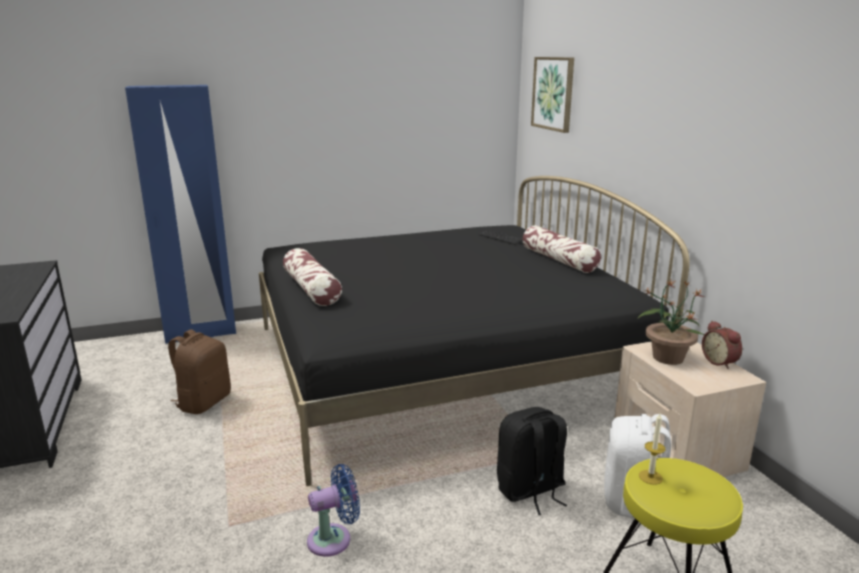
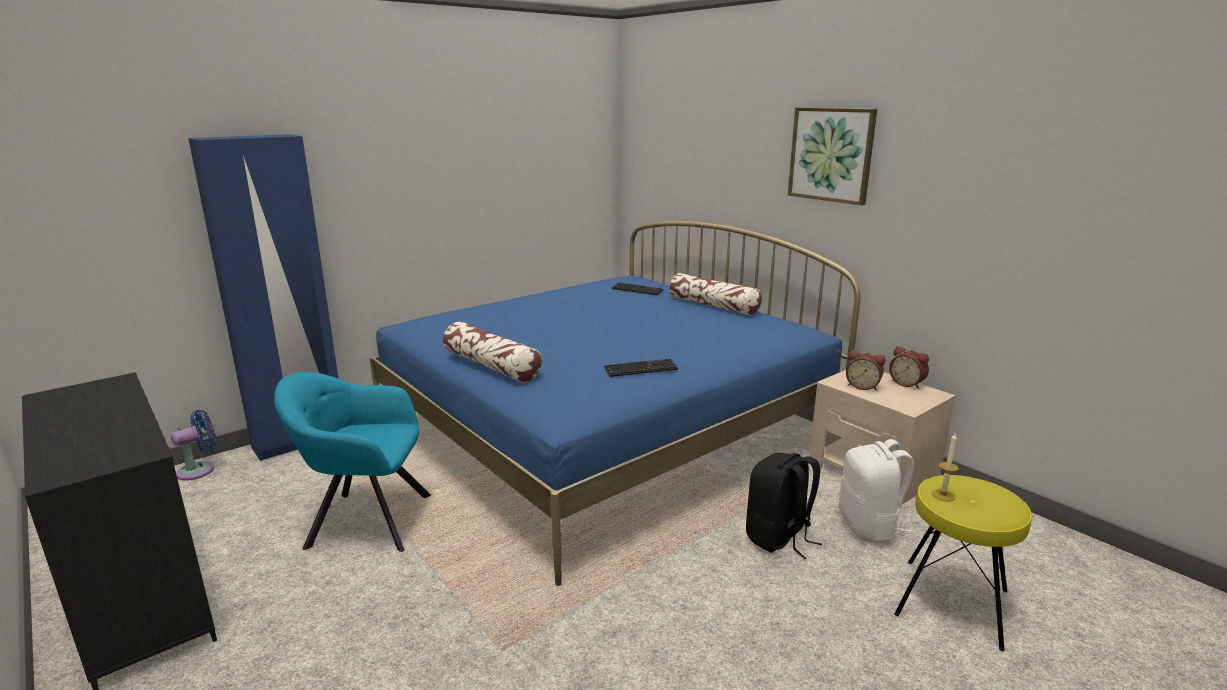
camera: 20 degrees left, 0 degrees up
(203, 402) = (365, 520): brown backpack -> turquoise armchair
(334, 539) = (627, 633): blue fan -> blue fan (200, 470)
(429, 308) = (640, 369): none -> keyboard
(441, 365) = (606, 431): black bed -> blue bed
(553, 93) = (668, 136): picture -> picture (831, 154)
(667, 357) = (863, 386): potted plant -> alarm clock

